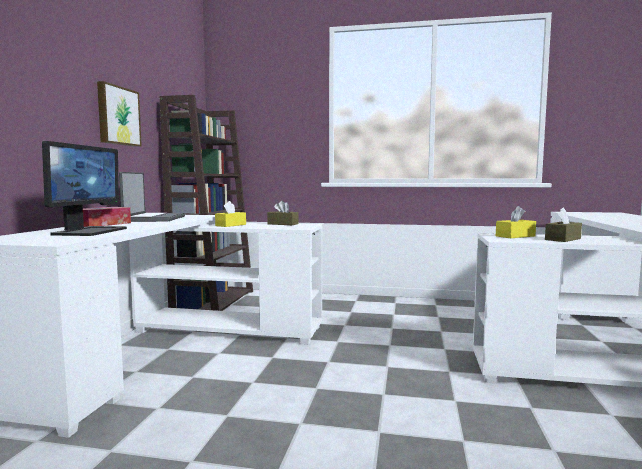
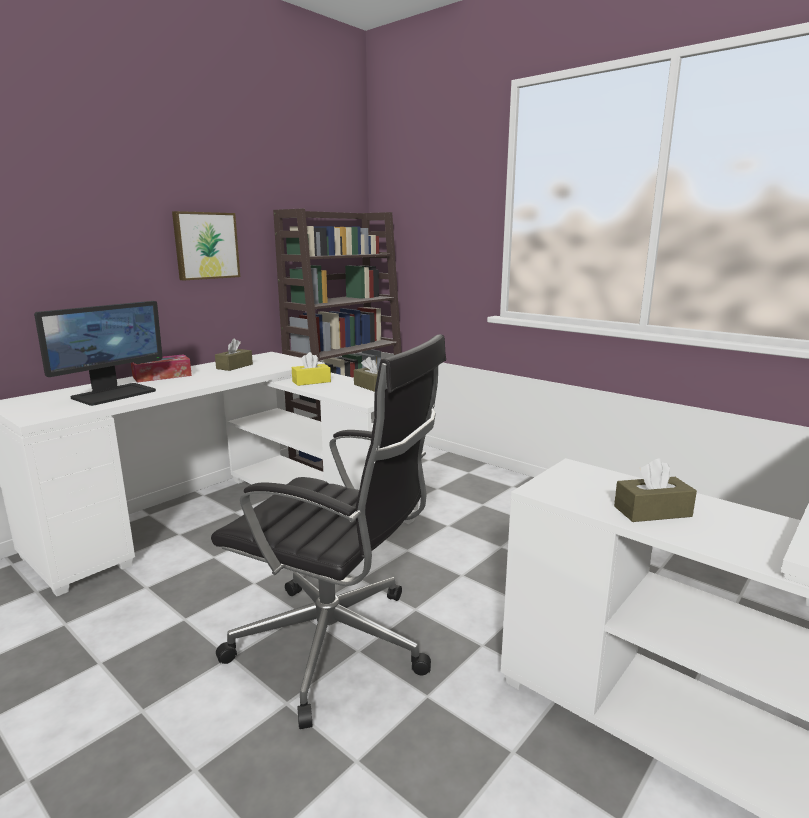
camera: 30 degrees right, 10 degrees up
(154, 219) = (234, 366): laptop -> brown tissue box
(367, 396) = (336, 647): none -> black office chair
(515, 236) = (595, 482): yellow tissue box -> none

